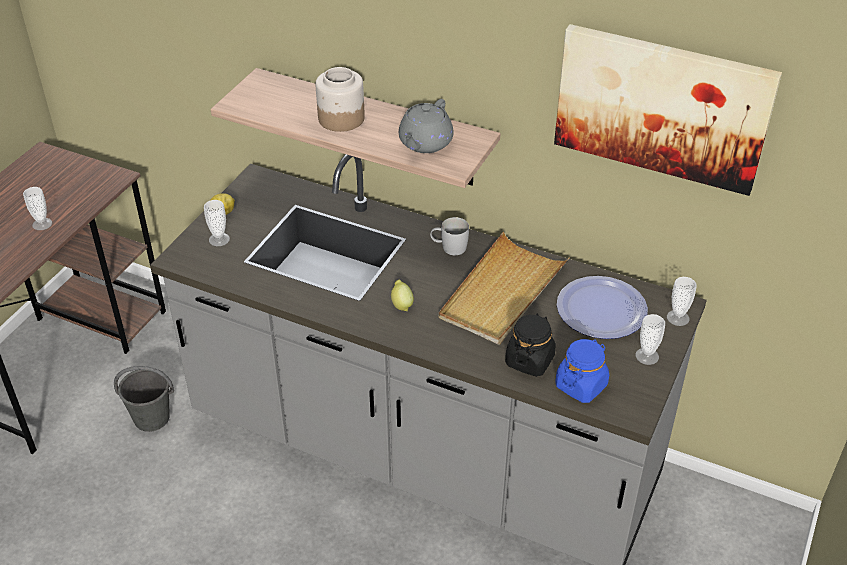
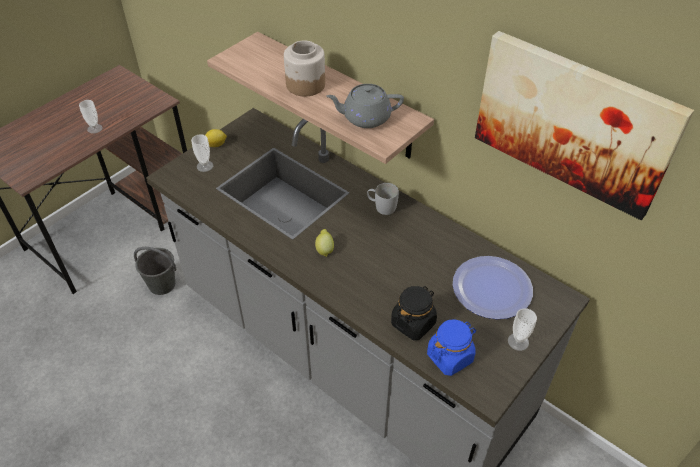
camera: 15 degrees right, 5 degrees up
(425, 143) = (365, 118): grey teapot -> grey teapot turned 45 degrees clockwise
(502, 292) = (411, 256): beige tray -> none
(678, 318) = (558, 310): cup -> none

